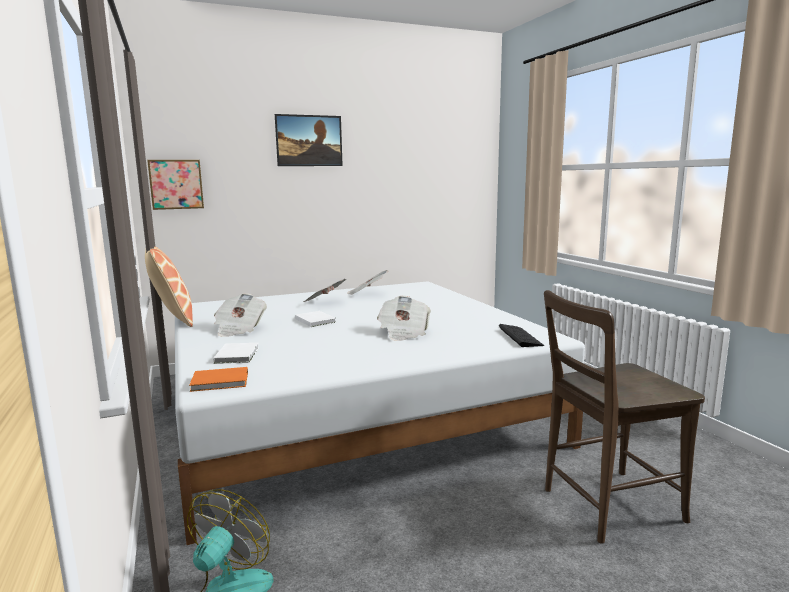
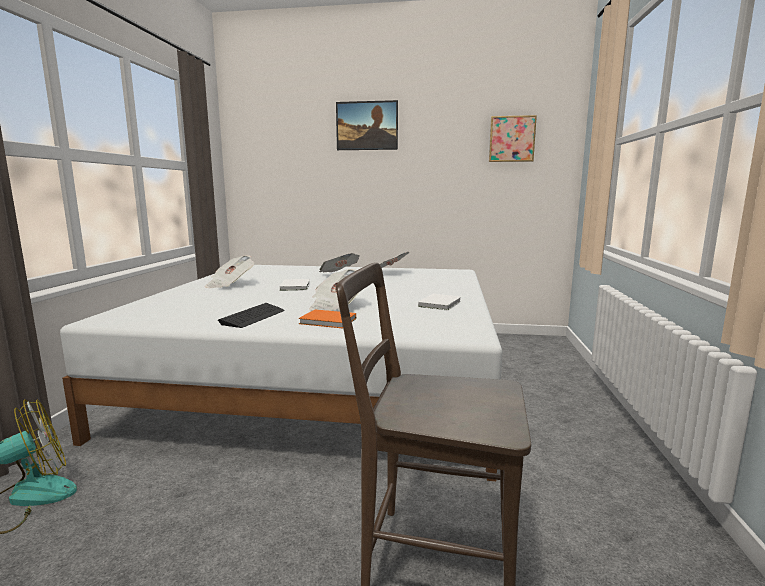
camera: 30 degrees right, 0 degrees up
(172, 318) = (211, 272): pillow -> none
(176, 184) = (255, 166): picture -> picture (511, 139)
(221, 382) = (121, 316): orange book -> orange book (329, 321)
(238, 355) = (181, 301): white book -> white book (441, 304)
(520, 337) = (436, 328): keyboard -> keyboard (253, 317)

